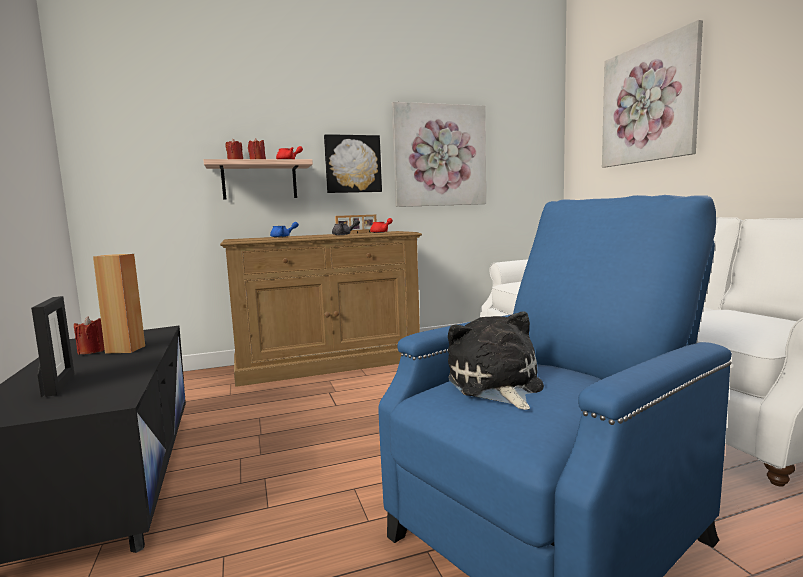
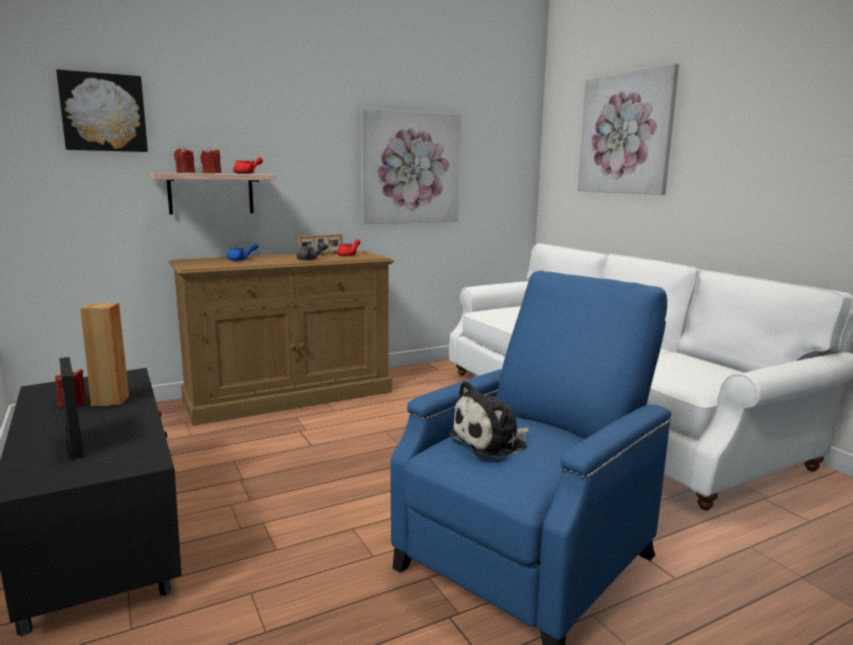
camera: 10 degrees left, 5 degrees up
(352, 164) = (316, 176): picture -> picture (103, 112)
(495, 385) = (492, 442): plush toy -> plush toy turned 105 degrees counterclockwise

